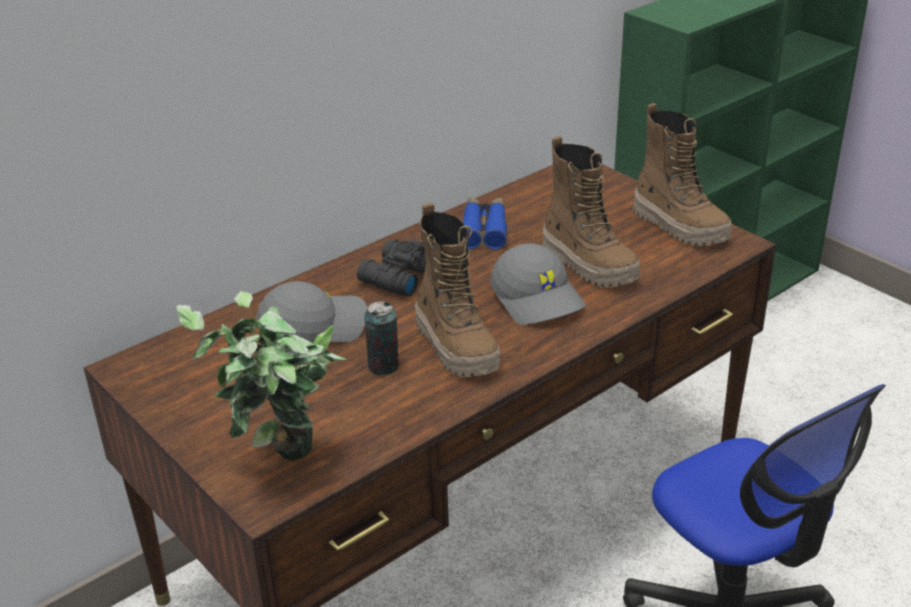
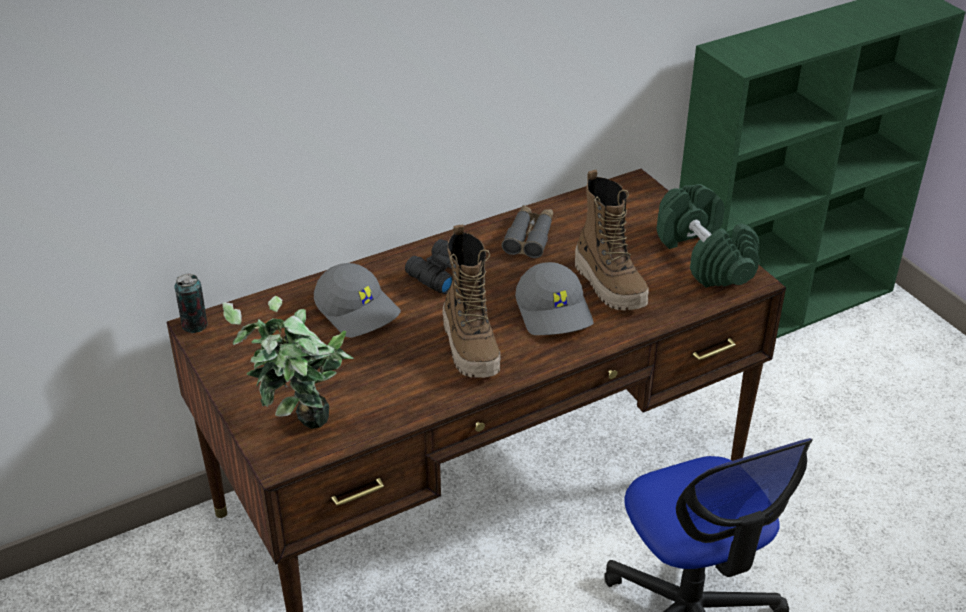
camera: 10 degrees right, 5 degrees up
(313, 325) = (358, 310): grey cap -> grey cap turned 60 degrees clockwise
(383, 366) = (405, 356): can -> can (194, 325)
(484, 230) = (529, 237): blue binoculars -> grey binoculars
(680, 226) = (705, 257): boot -> green dumbbell

